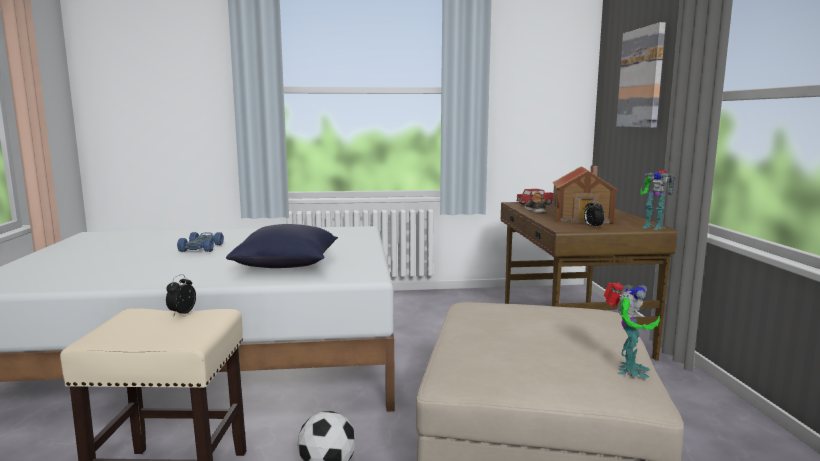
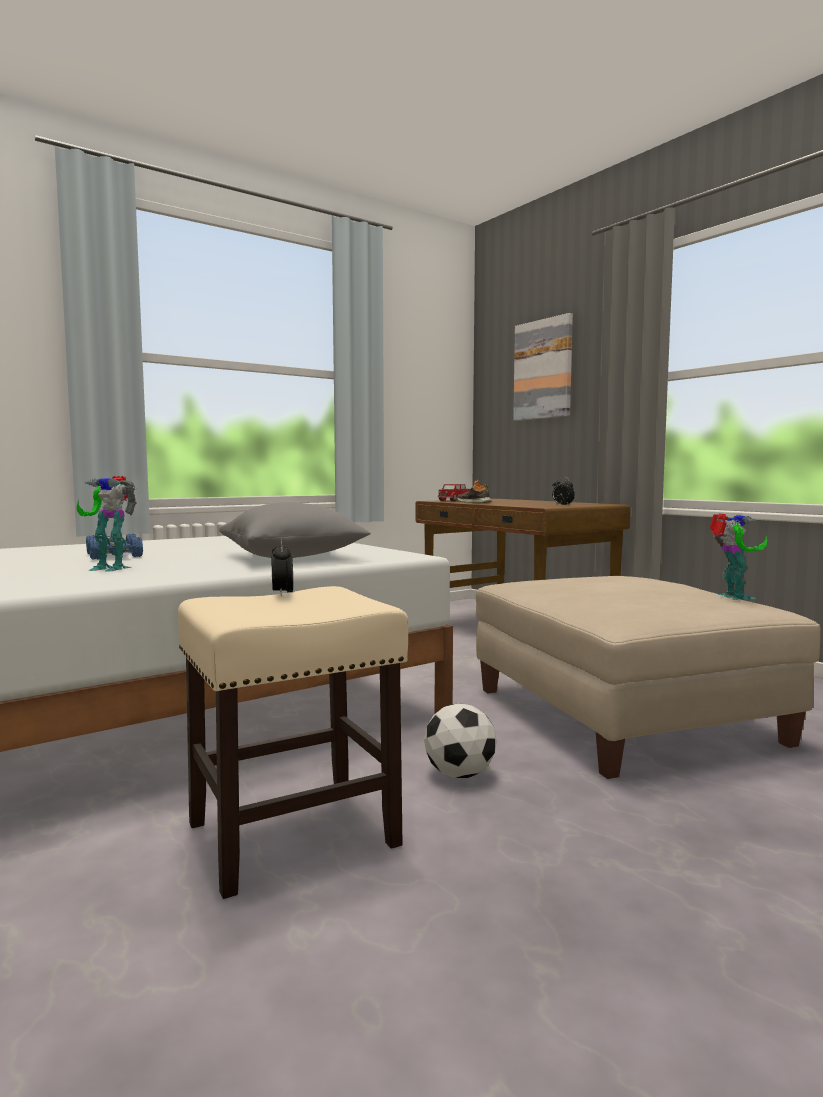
camera: 30 degrees left, 5 degrees down
(288, 266) = (292, 557): blue pillow -> grey pillow
(582, 217) = (531, 503): toy house -> none
(652, 226) = (606, 504): toy robot -> toy robot (110, 568)

